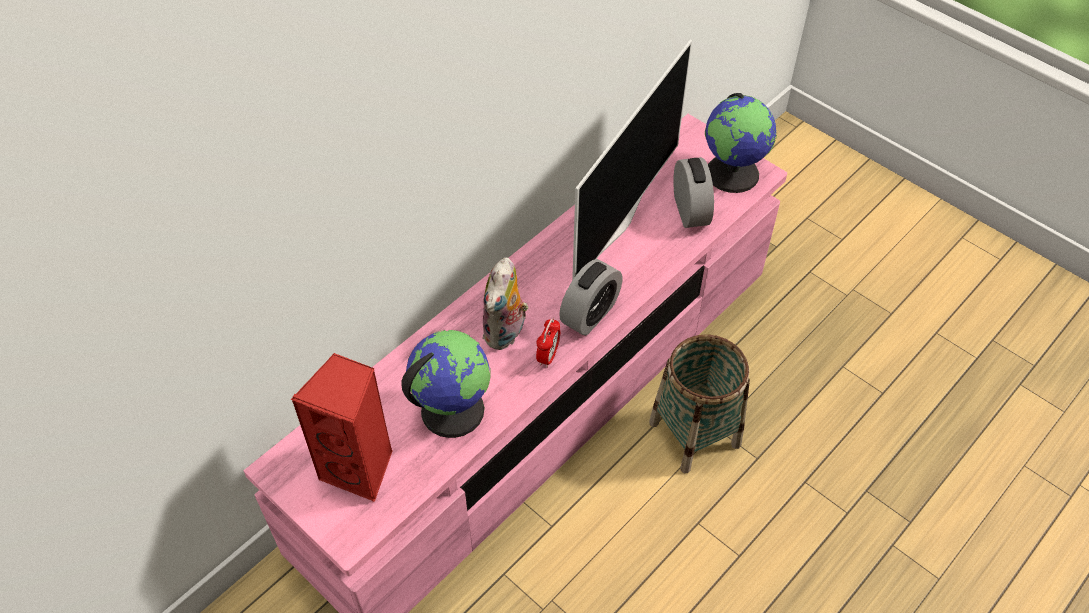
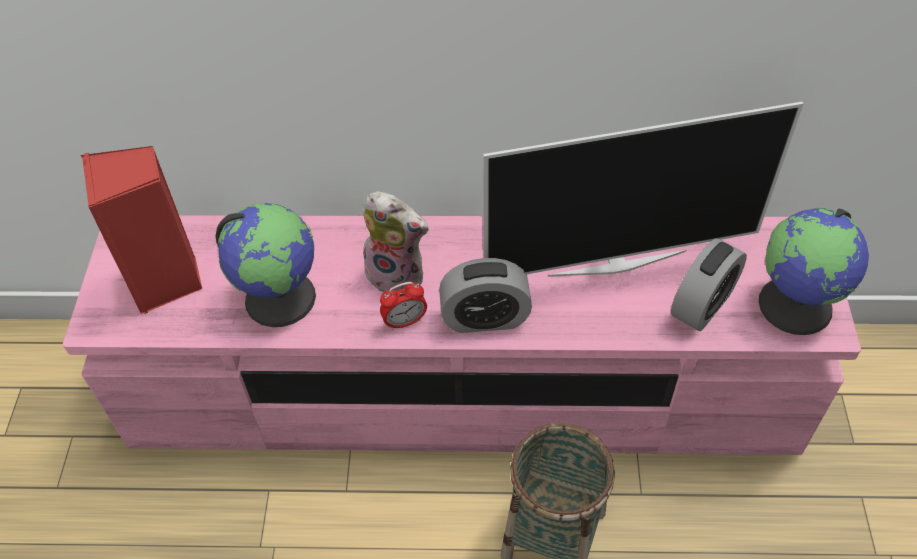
camera: 50 degrees right, 0 degrees up
(506, 333) = (398, 274): plush toy -> plush toy turned 135 degrees counterclockwise

